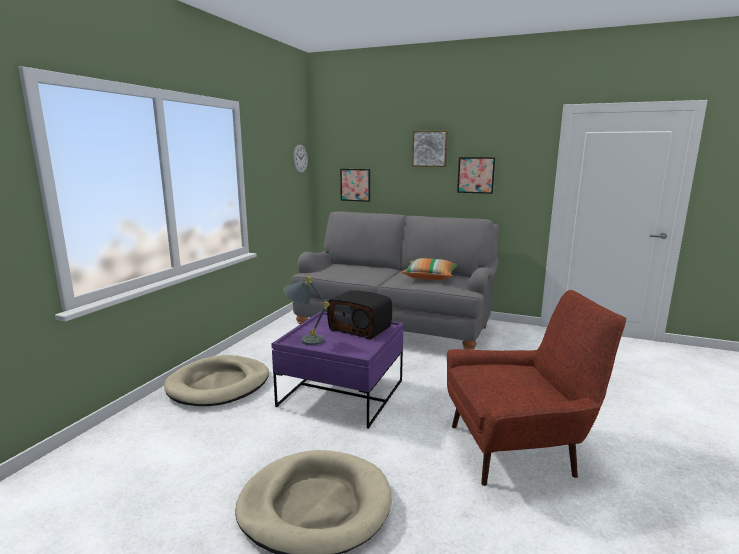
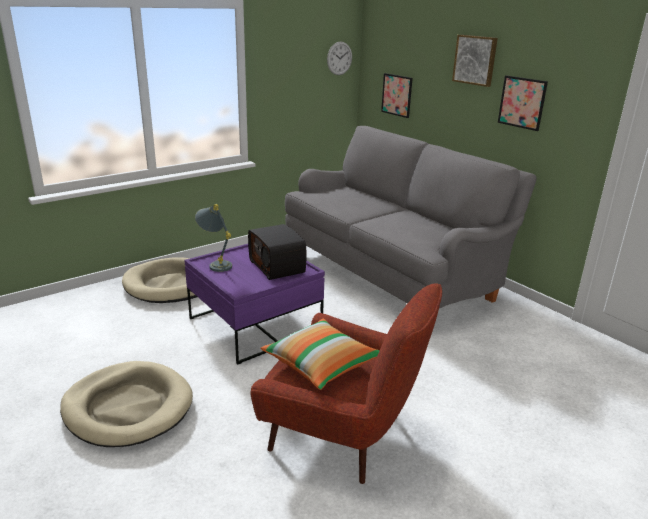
camera: 30 degrees right, 10 degrees up
(430, 277) = (414, 226): pillow -> pillow (321, 364)

